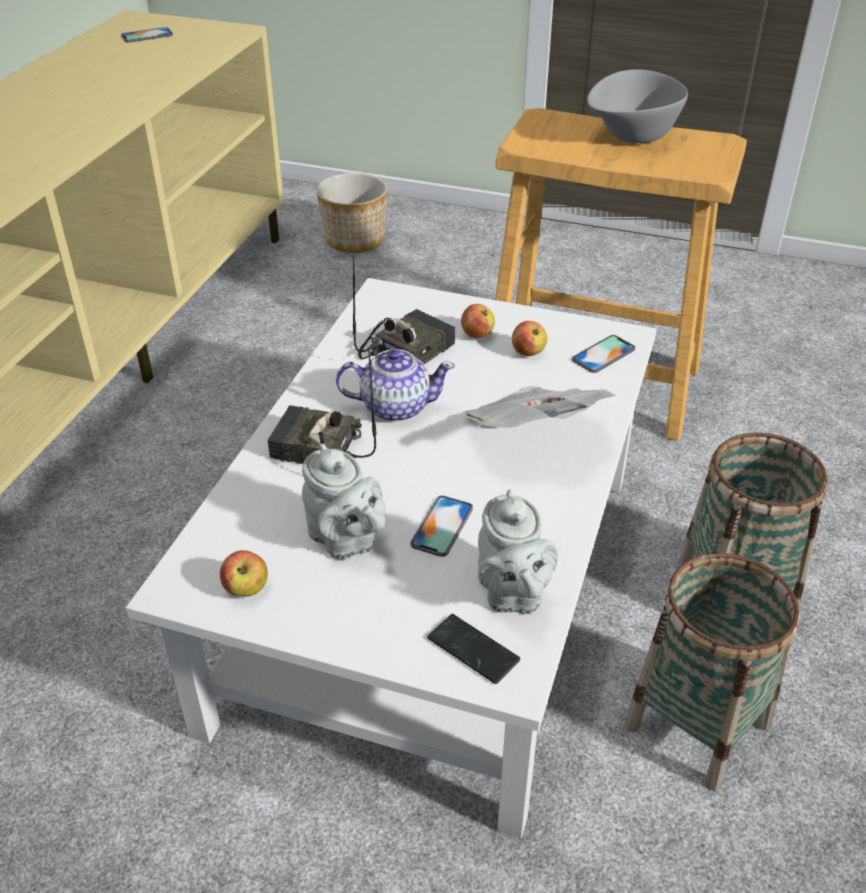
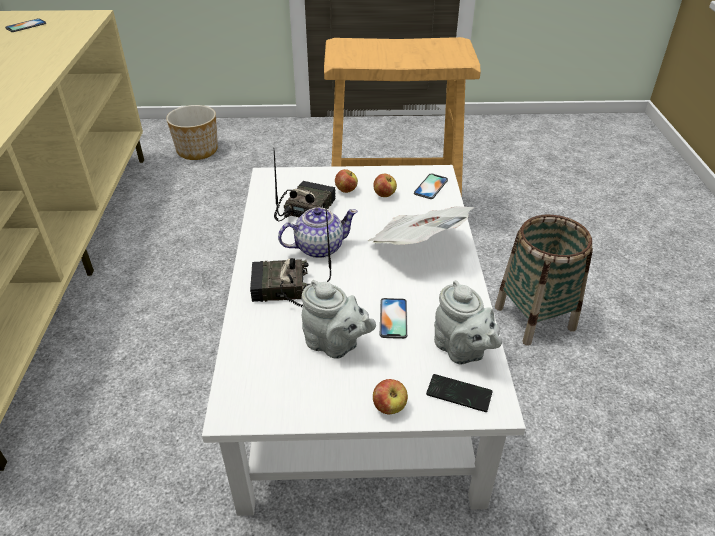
camera: 20 degrees left, 0 degrees up
(246, 589) = (284, 397): apple -> apple (389, 407)
(629, 137) = (401, 48): grey bowl -> none
(697, 724) = (553, 403): basket -> none

